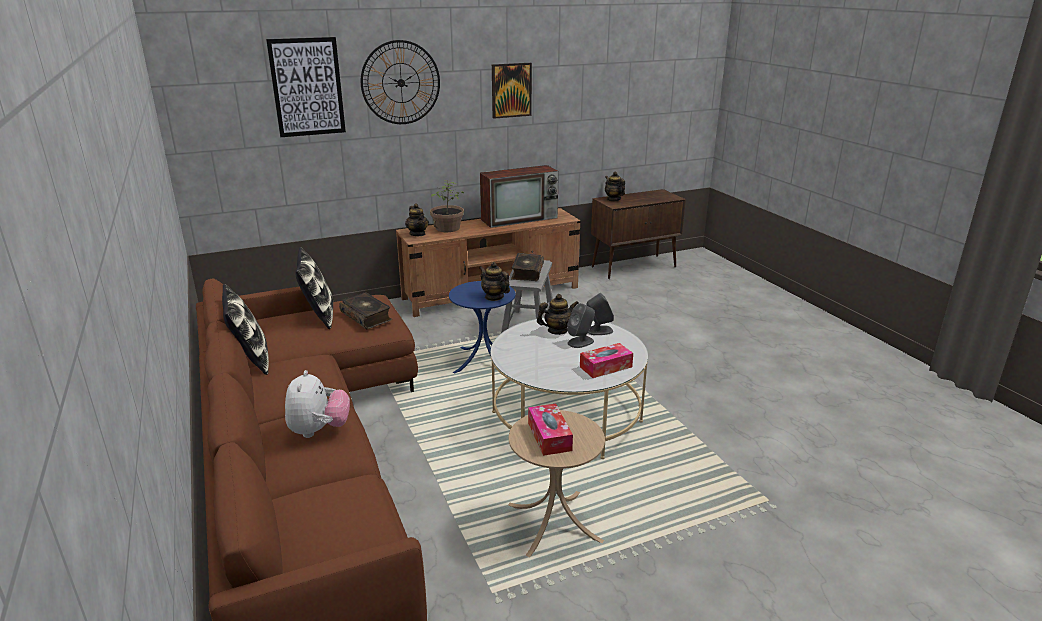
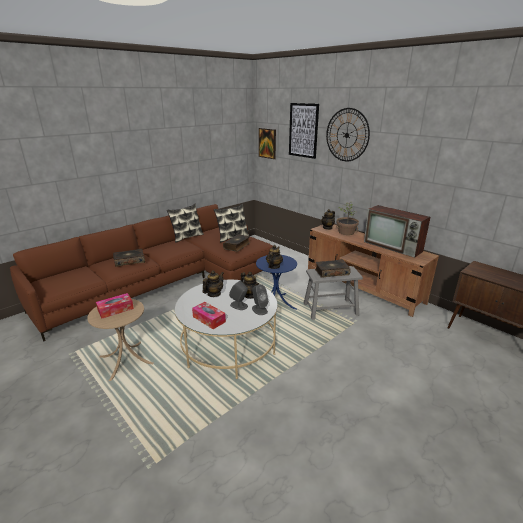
camera: 70 degrees right, 0 degrees up
(319, 430) = (129, 261): plush toy -> book
(511, 90) = (418, 152): picture -> picture (267, 143)
(613, 199) = (486, 268): teapot -> teapot (214, 294)

